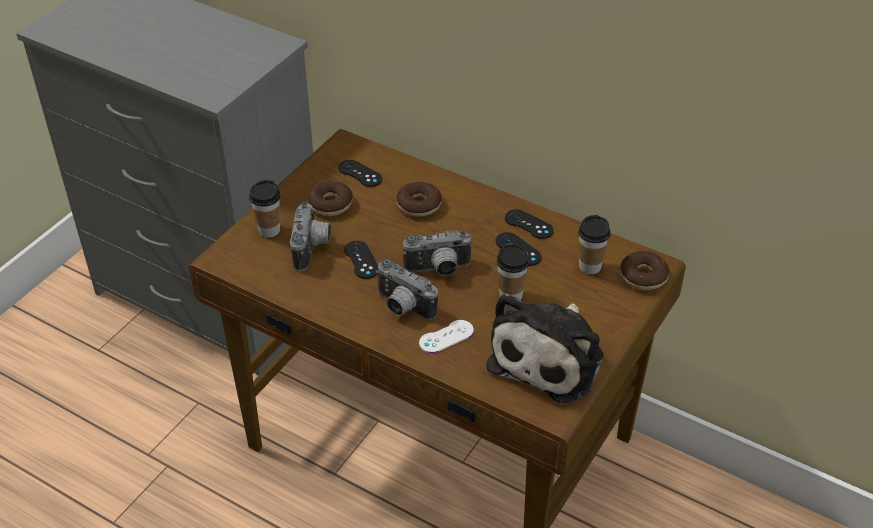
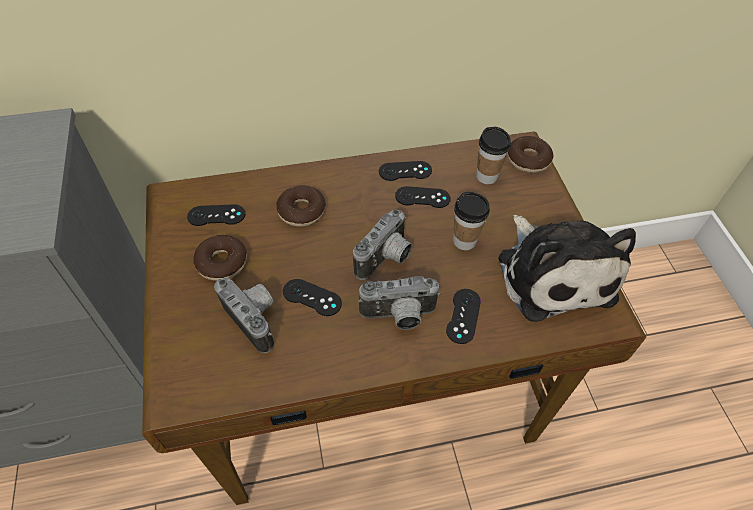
camera: 45 degrees left, 10 degrees up
(269, 230) = (191, 331): cup -> none
(446, 337) = (463, 316): white game controller -> black game controller

